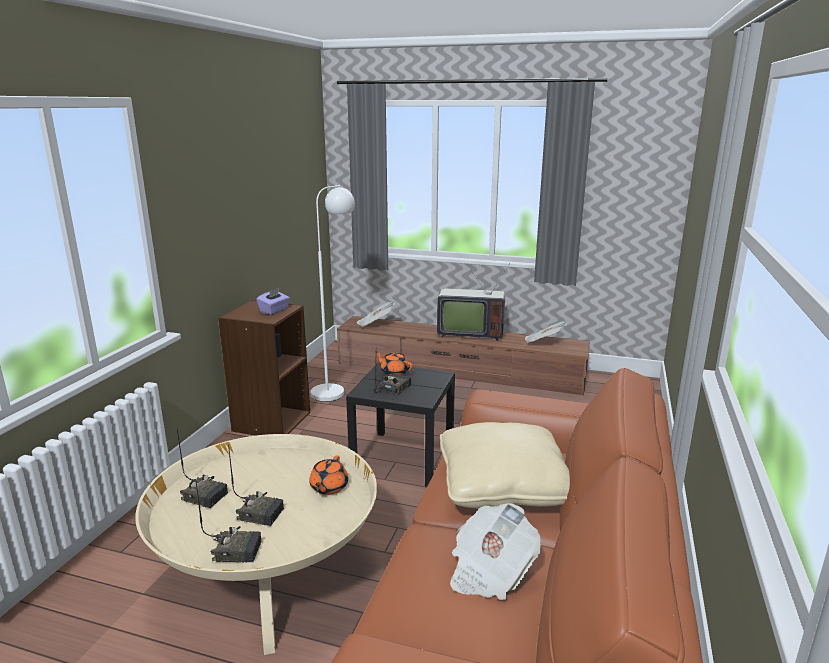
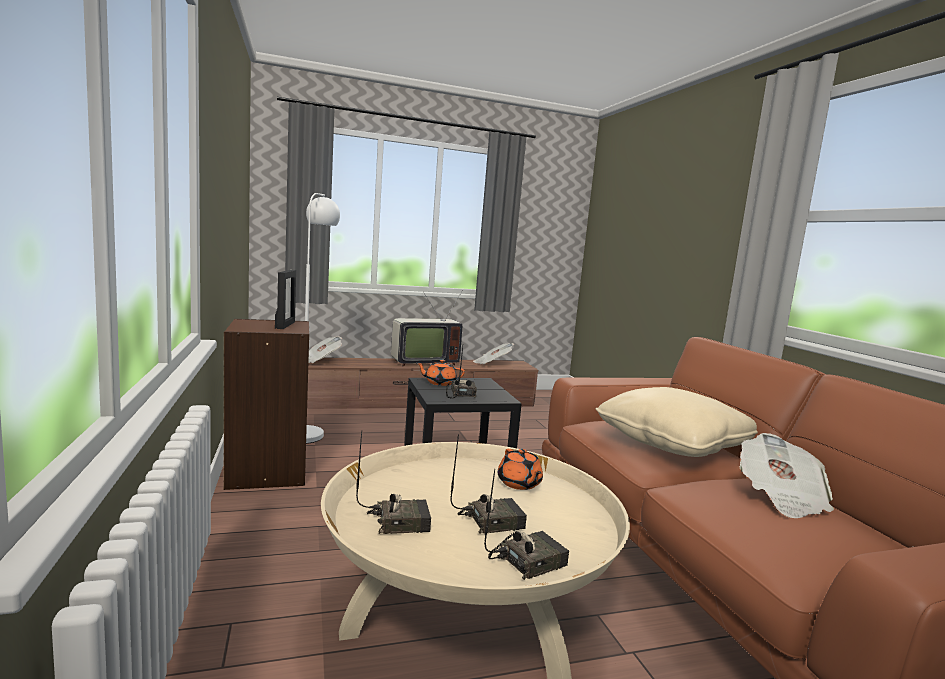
camera: 35 degrees left, 10 degrees down
(274, 311) = (285, 325): purple tissue box -> picture frame

